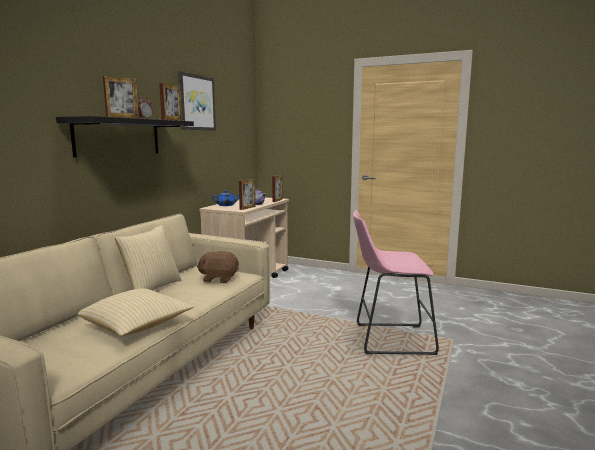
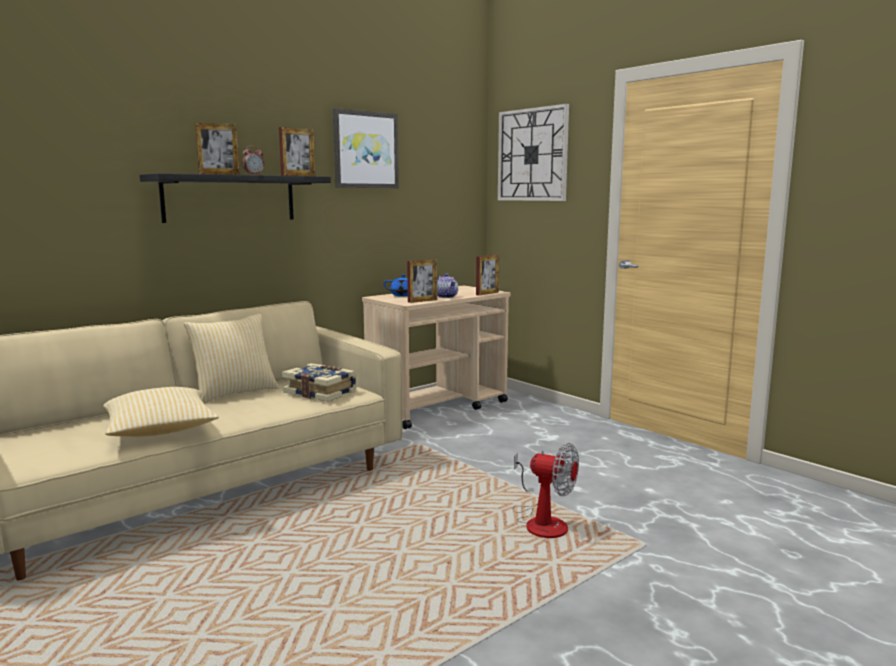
camera: 25 degrees right, 0 degrees up
(219, 279) = (321, 392): brown plush toy -> book
(293, 109) = (532, 155): none -> wall clock
(388, 339) = (541, 521): pink stool -> fan

